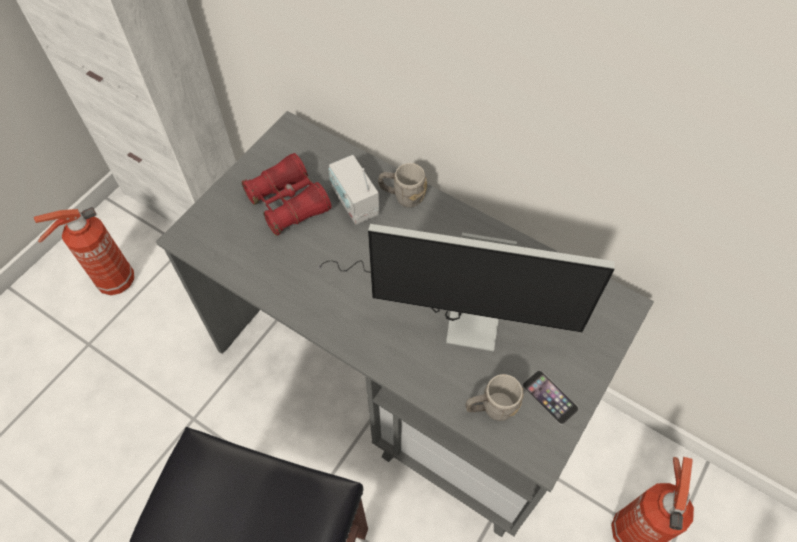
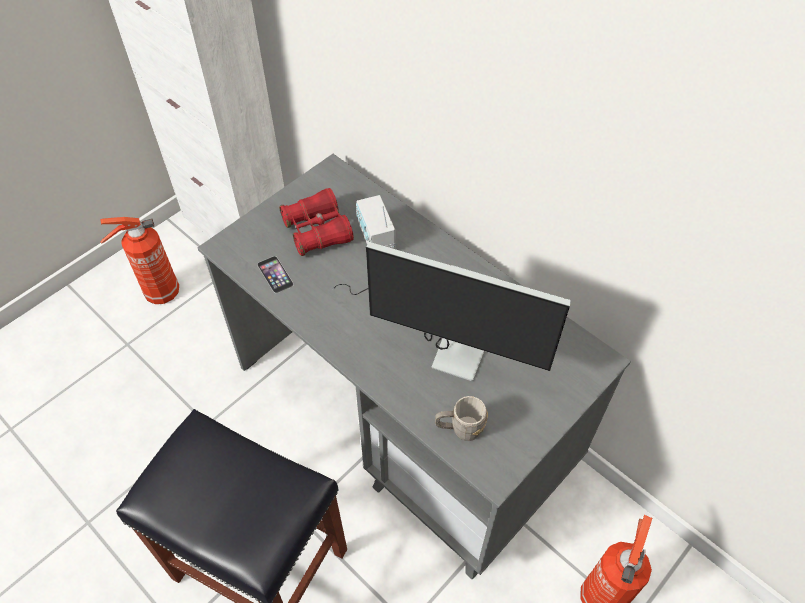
camera: 10 degrees right, 5 degrees down
(402, 196) = (419, 239): grey mug -> none
(550, 397) = (515, 428): phone -> phone (275, 274)

